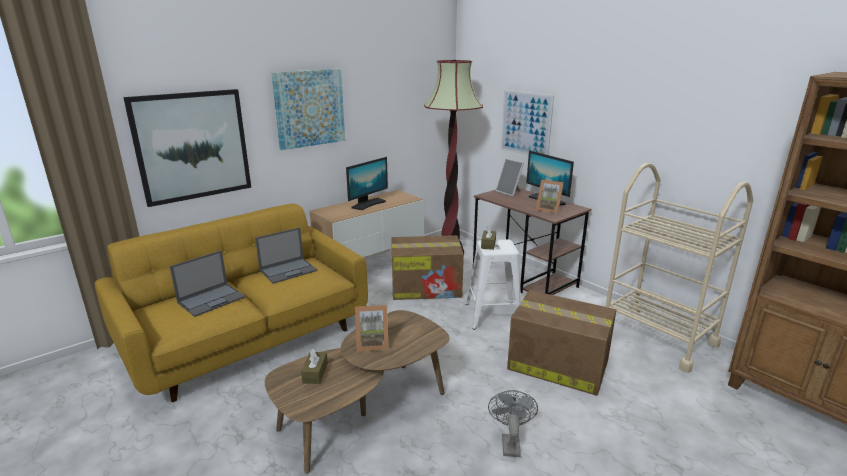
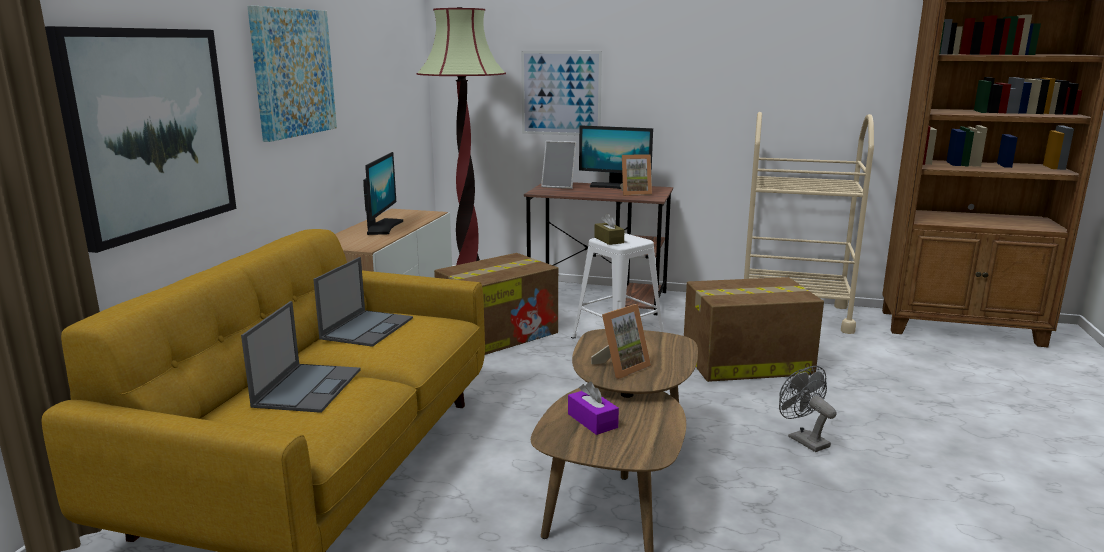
camera: 35 degrees left, 5 degrees down
(315, 373) = (592, 421): brown tissue box -> purple tissue box

